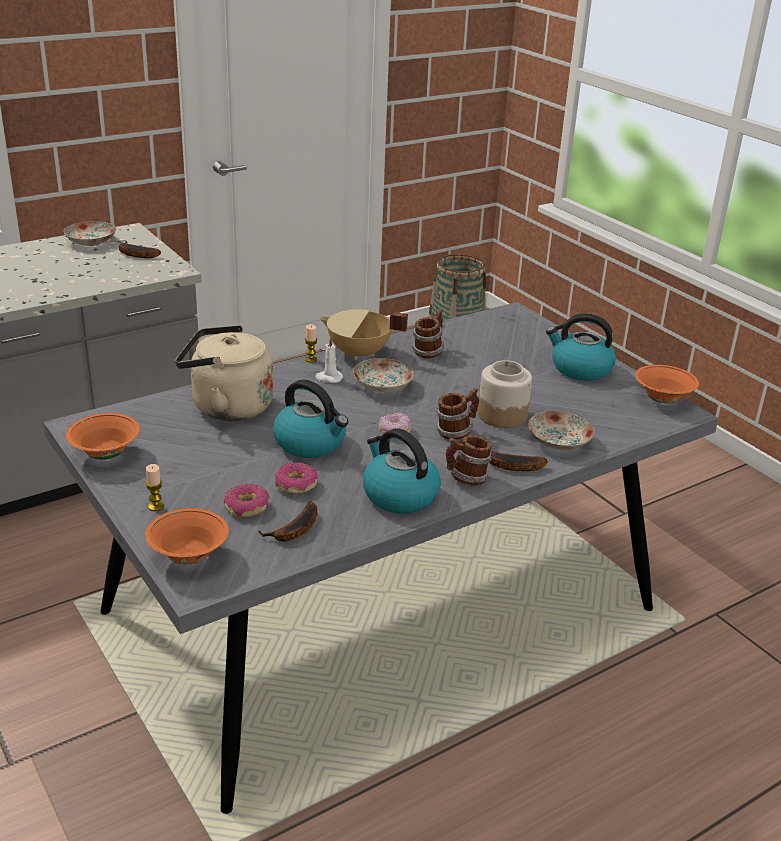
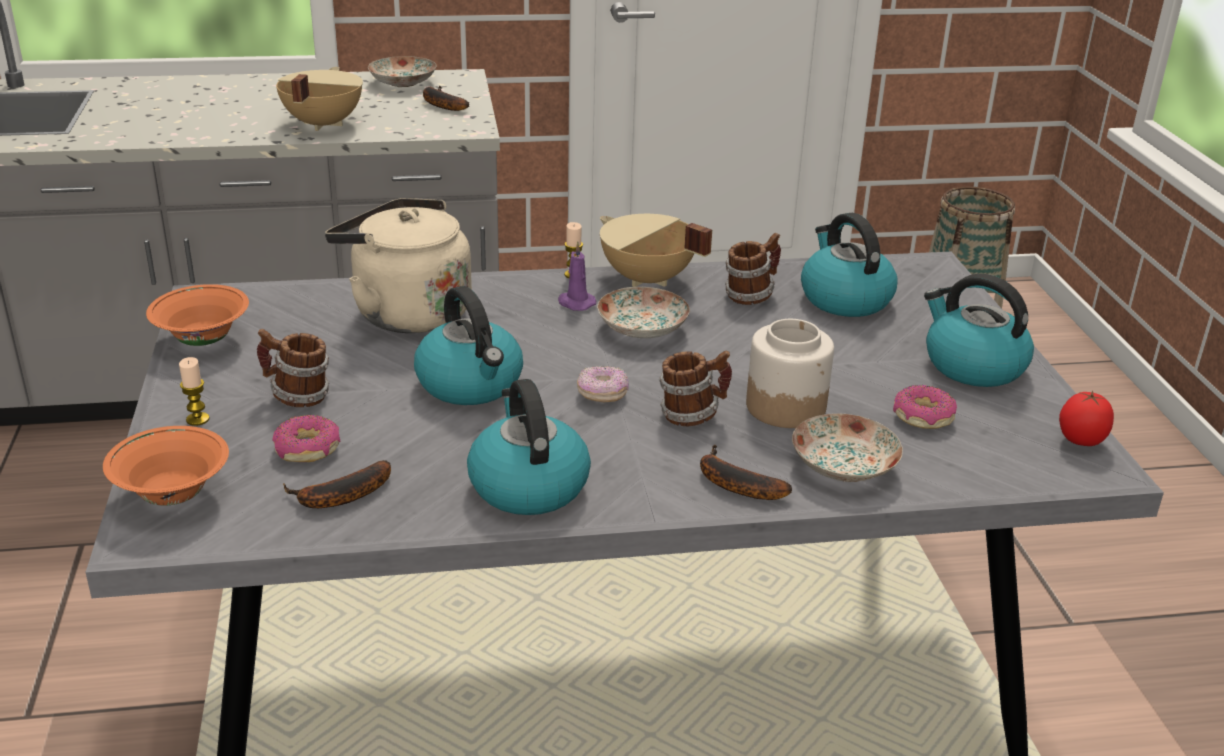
camera: 25 degrees right, 0 degrees up
(62, 283) = (321, 124): none -> beige cooking pot
(295, 485) = (398, 435): donut -> donut (922, 417)
(328, 378) = (575, 303): white candle -> purple candle
(466, 479) = (648, 486): mug -> mug (297, 397)
(482, 343) = (844, 299): none -> kettle
(662, 400) = (1080, 441): orange bowl -> tomato

